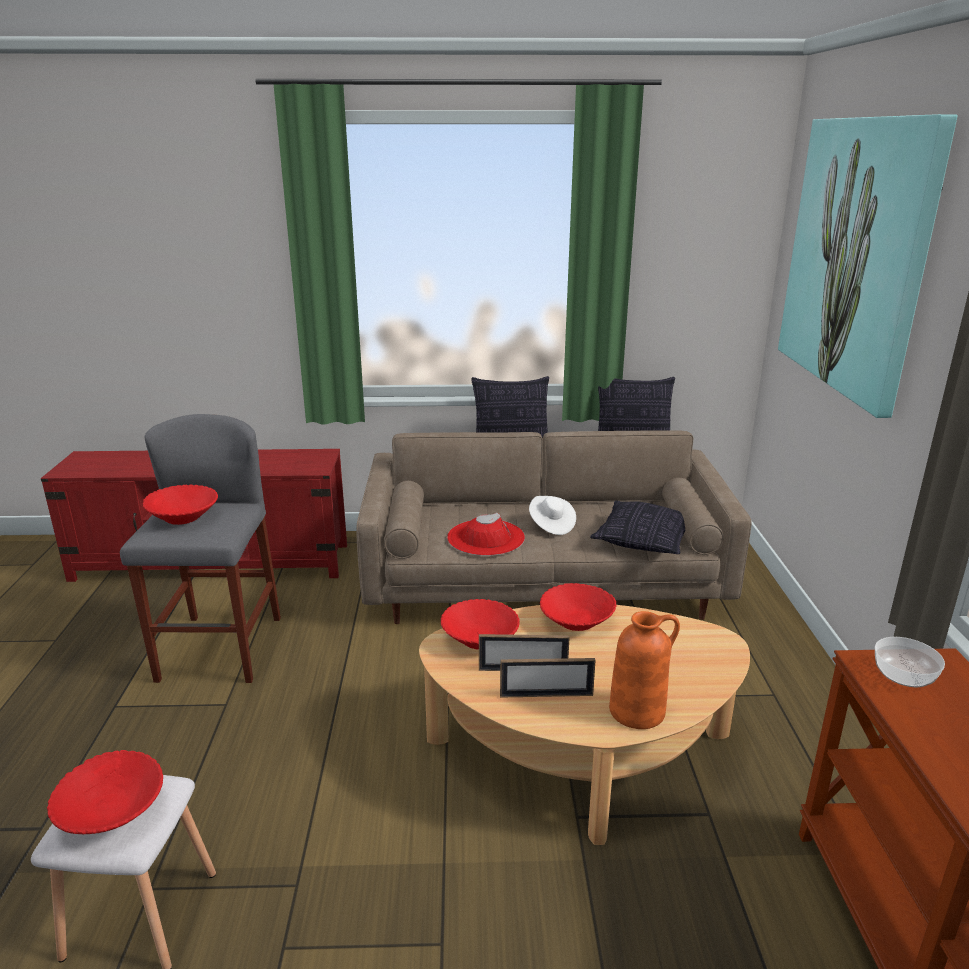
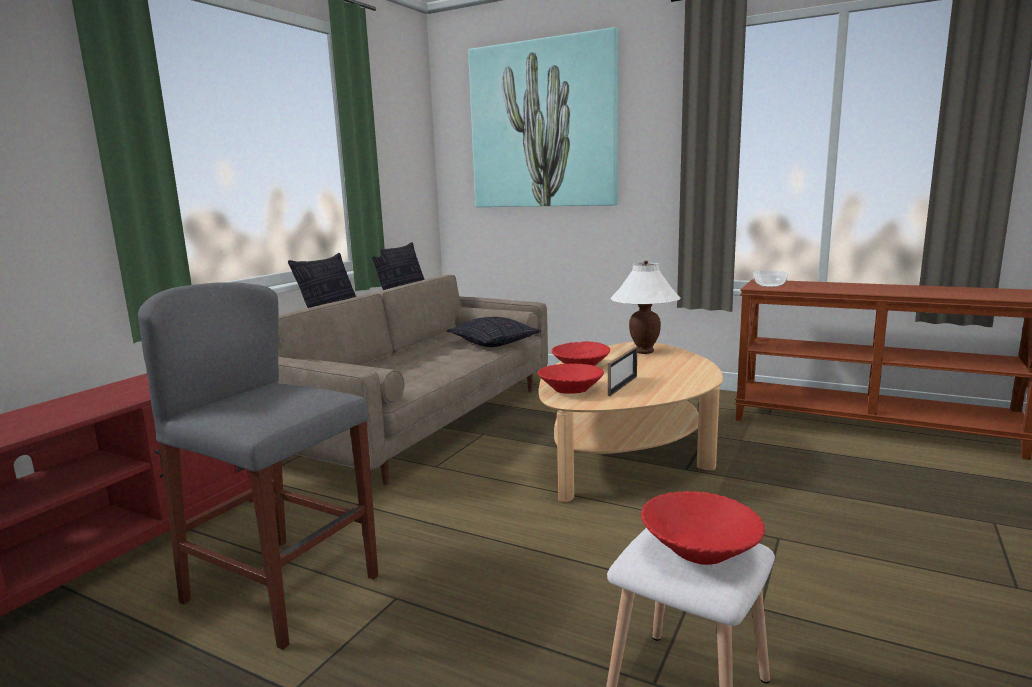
camera: 60 degrees left, 10 degrees down
(184, 517) = (256, 403): red bowl -> none
(485, 538) = (415, 374): red hat -> none
(546, 695) = (657, 385): picture frame -> none
(551, 525) = (432, 357): white hat -> none
(638, 710) = (692, 370): orange vase -> none
(688, 652) = (644, 351): none -> white table lamp

